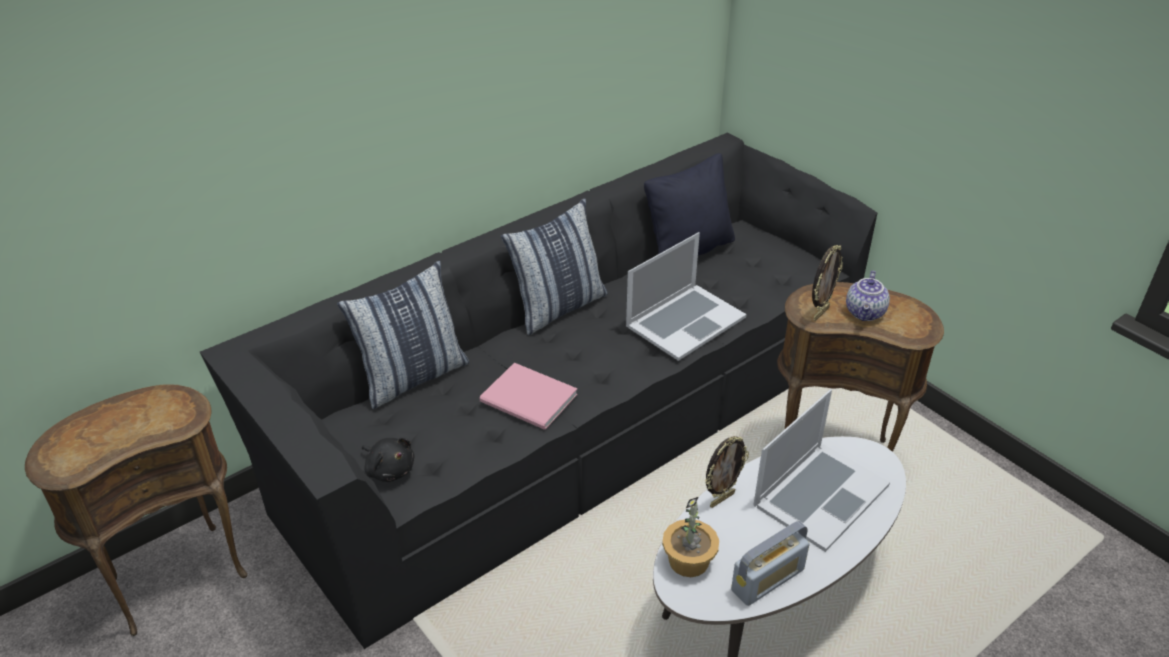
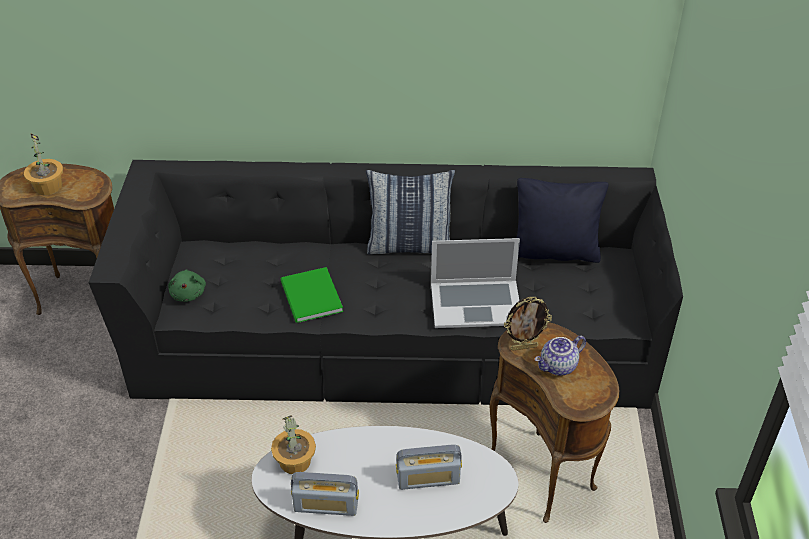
camera: 40 degrees right, 5 degrees up
(113, 434) = (47, 186): none -> potted plant
(389, 469) = (188, 293): black plush toy -> green plush toy
(413, 377) = (268, 243): pillow -> none
(529, 400) = (310, 298): pink book -> green book
(721, 499) = (362, 438): picture frame -> none
(820, 494) = (428, 479): laptop -> radio

